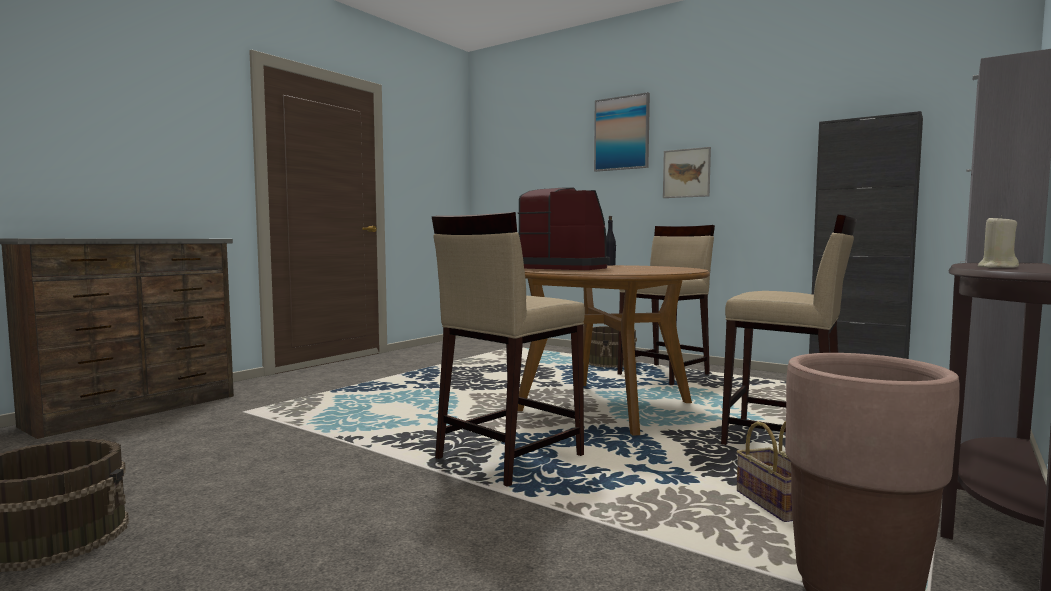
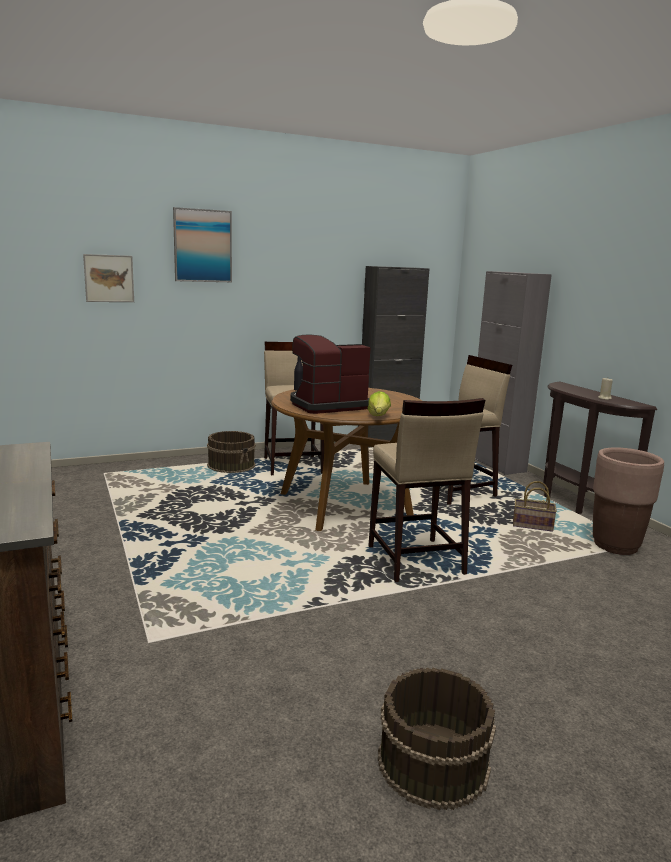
camera: 60 degrees left, 10 degrees up
(560, 272) = (378, 416): none -> lettuce
(686, 173) = (265, 290): picture -> picture (109, 278)

